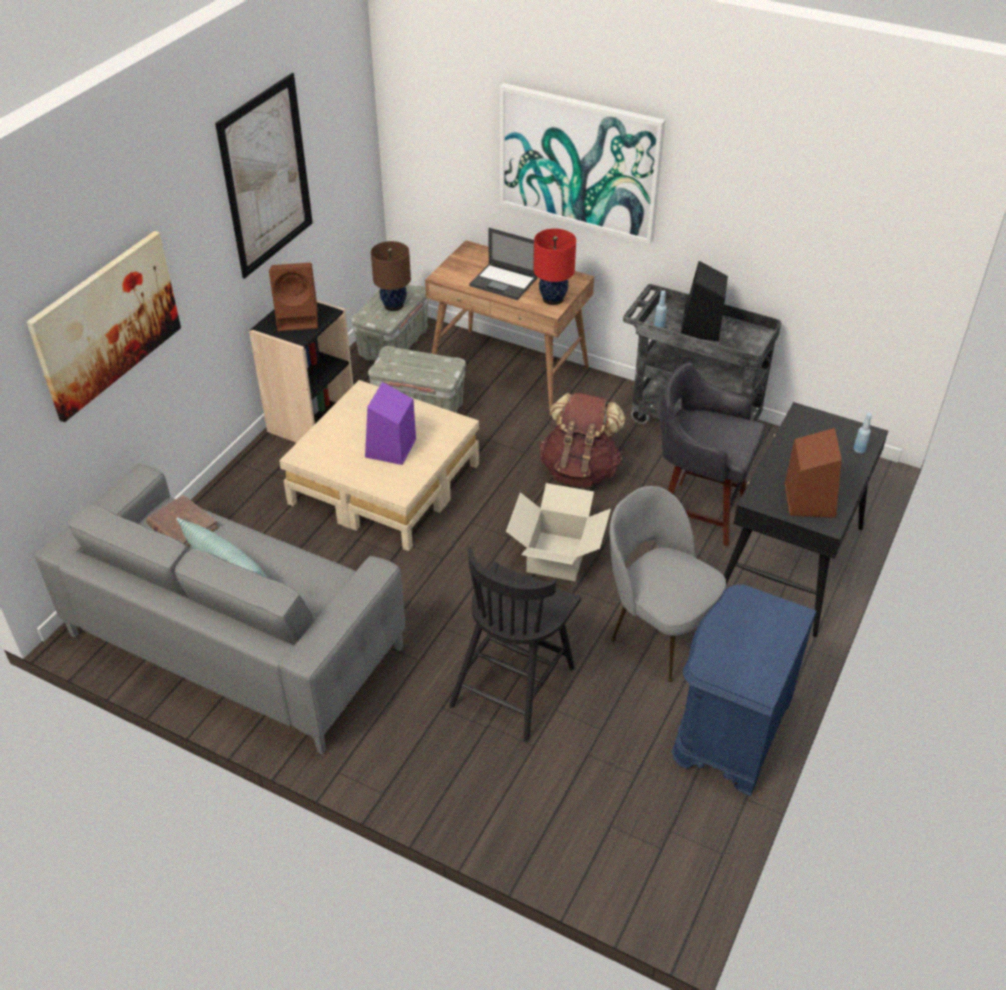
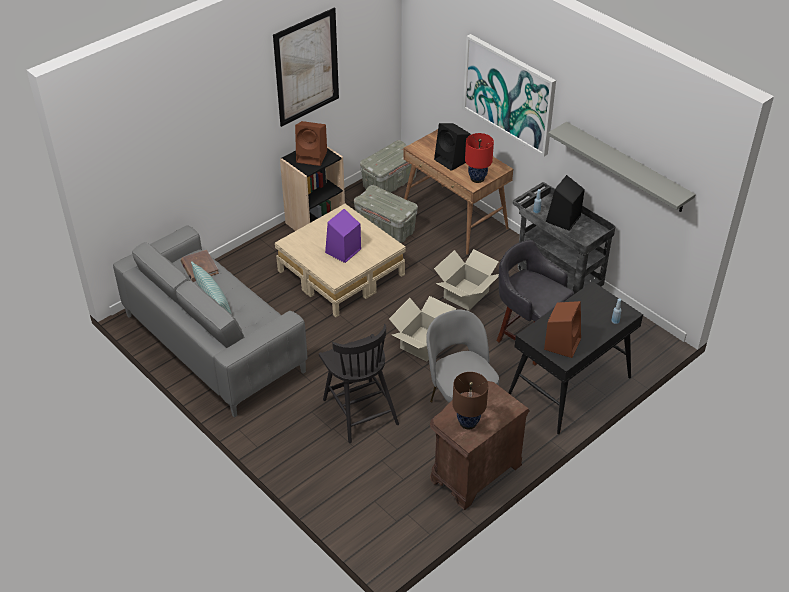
camera: 20 degrees right, 0 degrees up
(107, 324) = (182, 141): picture -> none
(393, 305) = (390, 159): brown table lamp -> brown table lamp (468, 422)
(504, 282) = (452, 160): laptop -> black speaker
(514, 683) = (359, 410): black chair -> black chair turned 75 degrees counterclockwise
(580, 470) = (466, 294): brown backpack -> cardboard box
(728, 729) = (472, 470): blue nightstand -> brown nightstand
(797, 227) = (626, 167): none -> grey shelf

